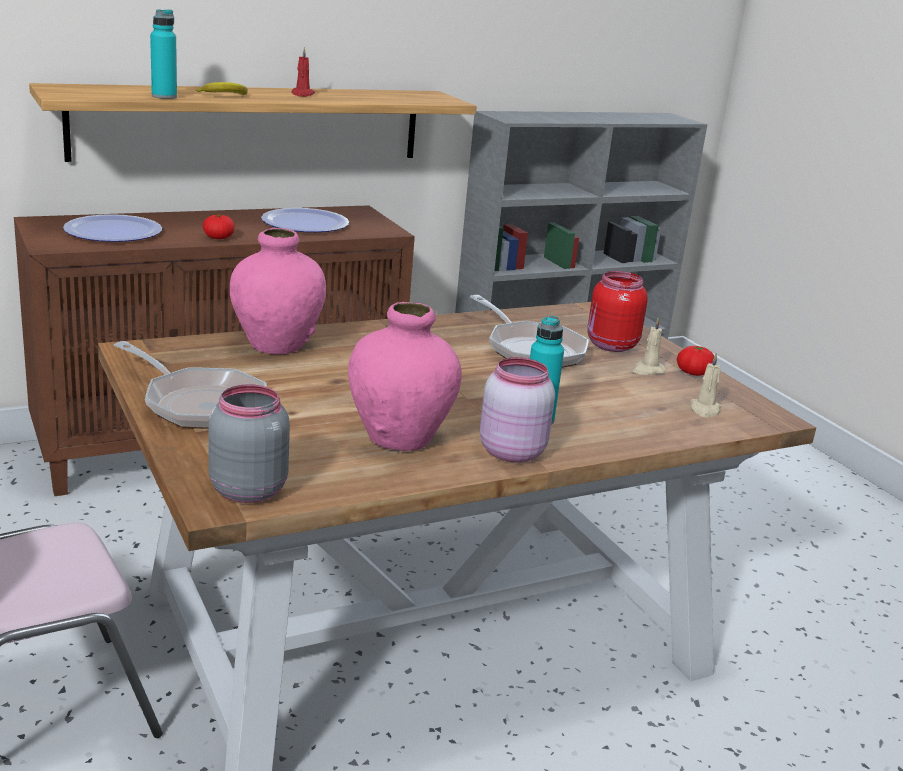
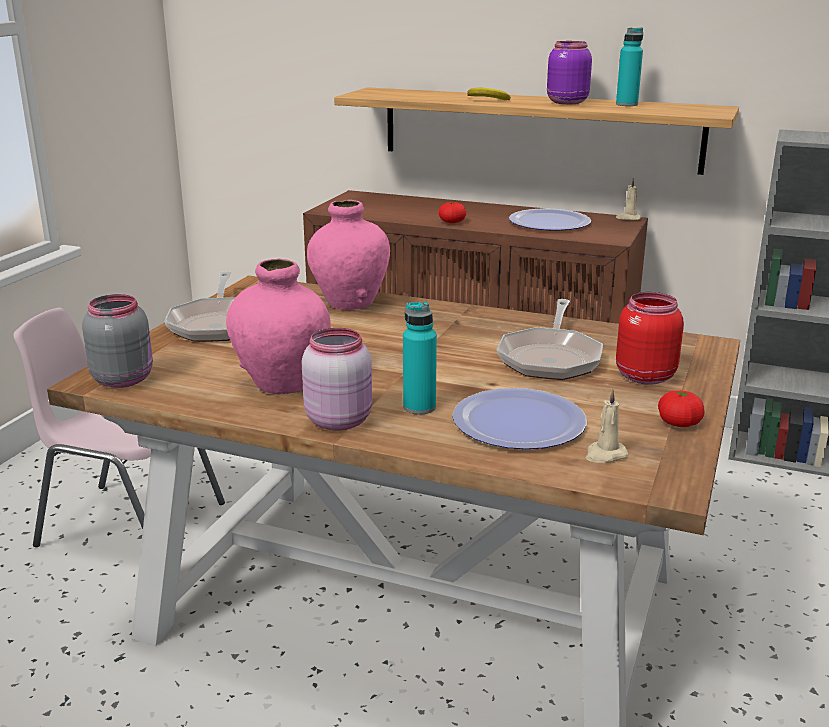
camera: 50 degrees right, 0 degrees up
(113, 231) = (387, 207): plate -> plate (518, 422)
(164, 96) = (432, 98): turquoise bottle -> turquoise bottle (626, 104)
(302, 94) = (565, 102): red candle -> purple jar
(647, 370) = (630, 406): beige candle -> beige candle (628, 218)

